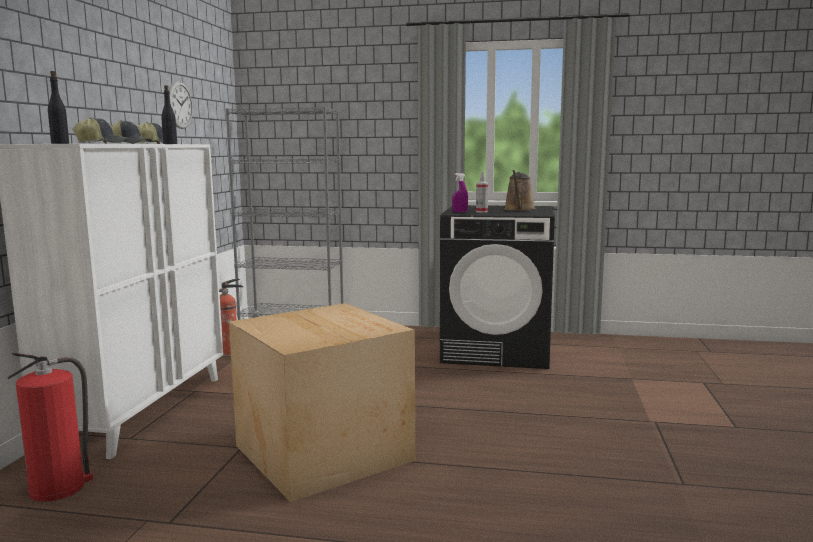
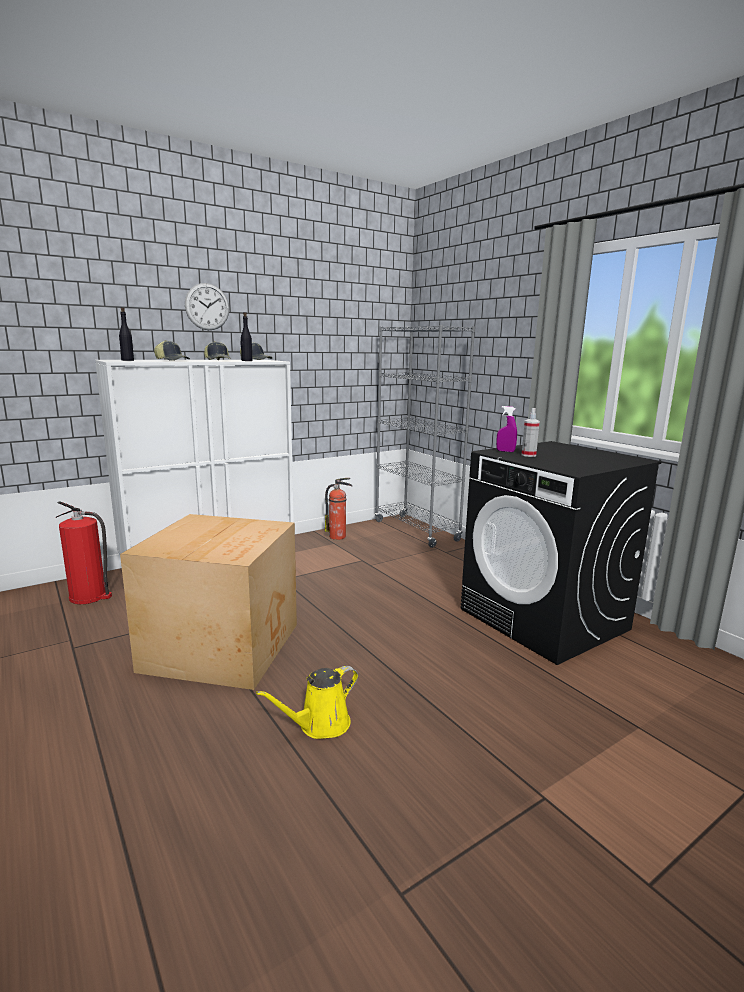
camera: 45 degrees right, 5 degrees up
(180, 105) = (321, 325): wall clock -> wall clock (207, 307)
(500, 453) = (320, 725): none -> yellow watering can
(519, 209) = (586, 459): brown watering can -> none

